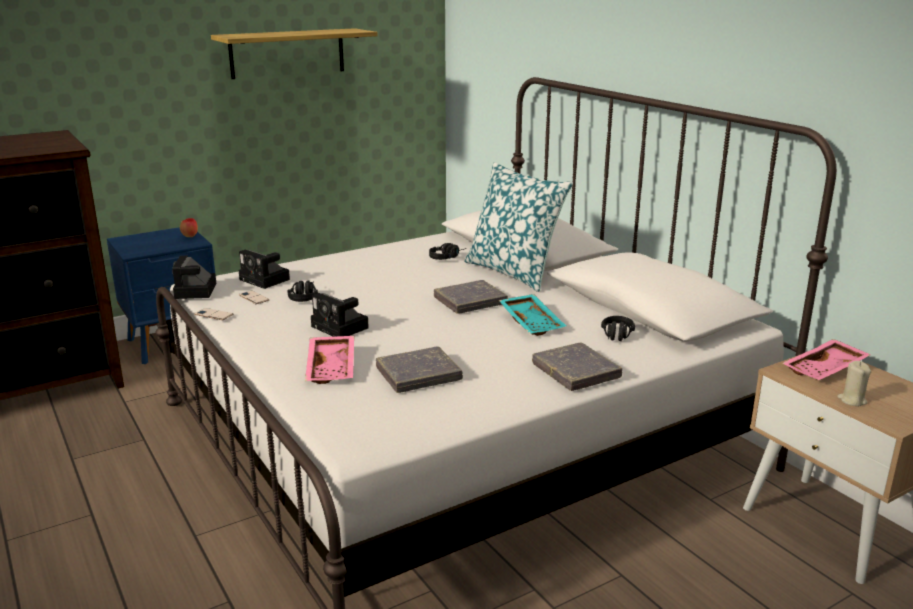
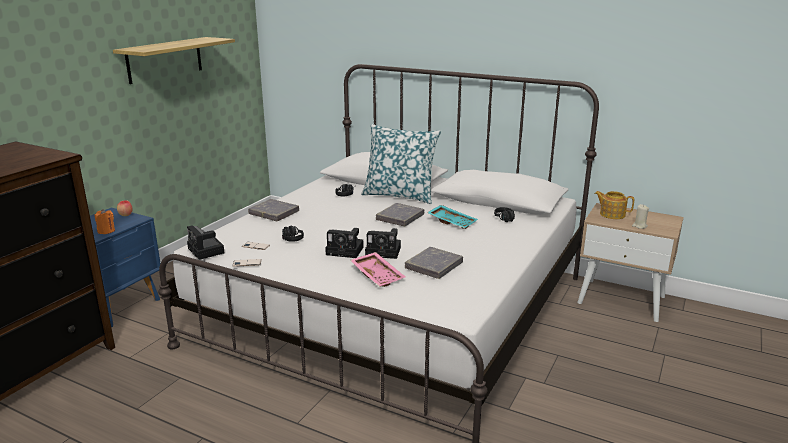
camera: 30 degrees left, 0 degrees up
(149, 249) = (106, 231): none -> orange candle
(266, 280) = (245, 233): camera -> camera (385, 252)
(576, 371) = (512, 243): grey book -> grey book (274, 213)
(825, 370) = (611, 214): pink tray -> teapot

